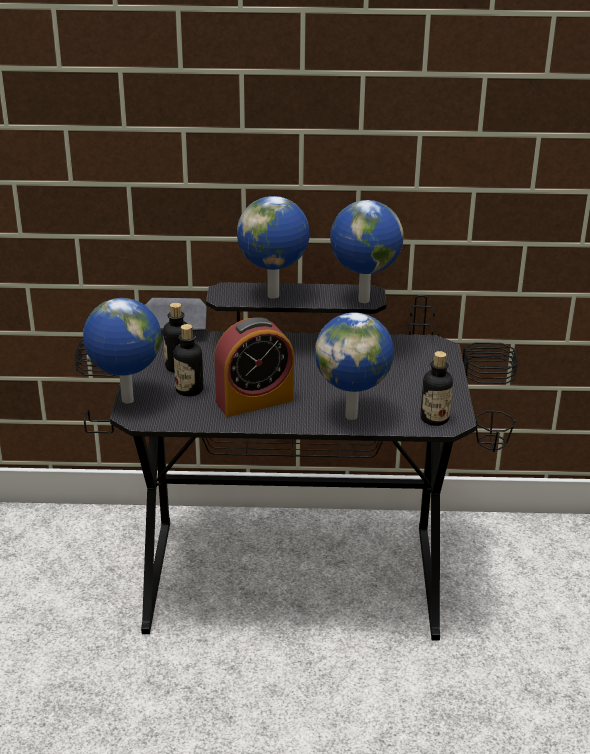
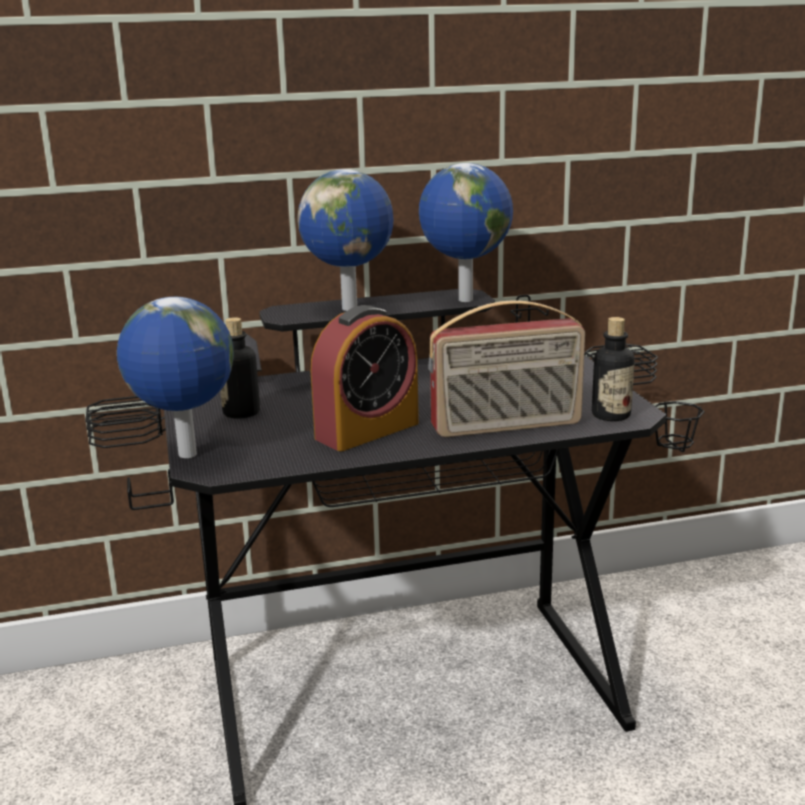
camera: 15 degrees left, 10 degrees down
(189, 390) = (270, 432): bottle -> none
(353, 415) = (507, 426): globe -> radio

